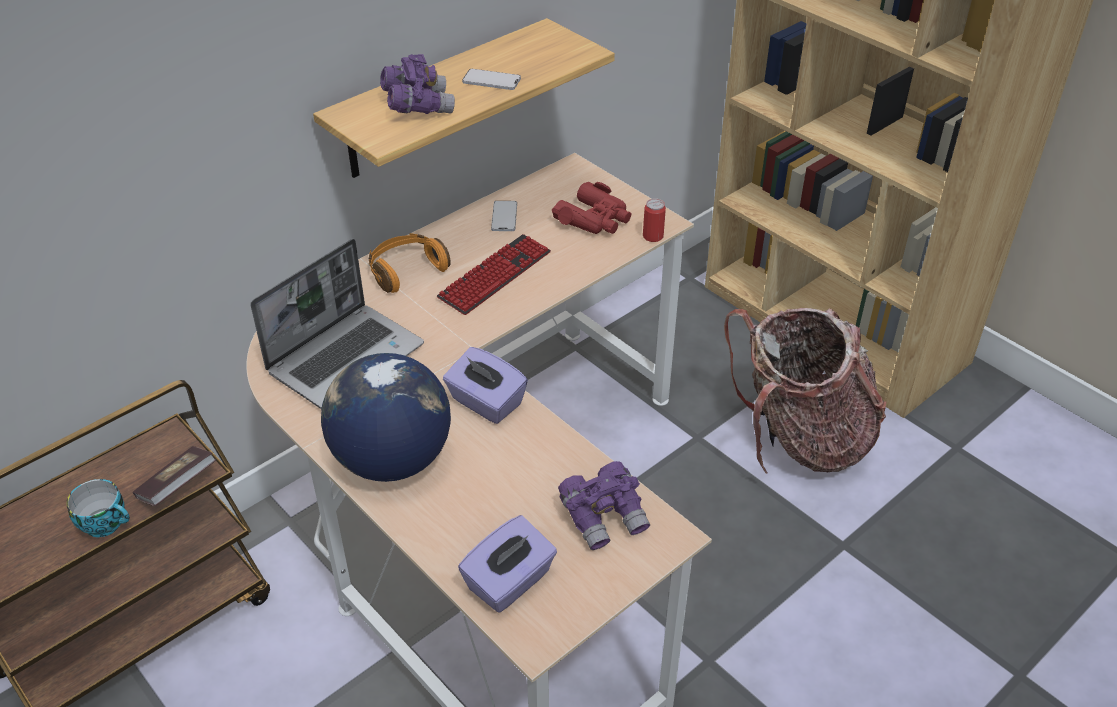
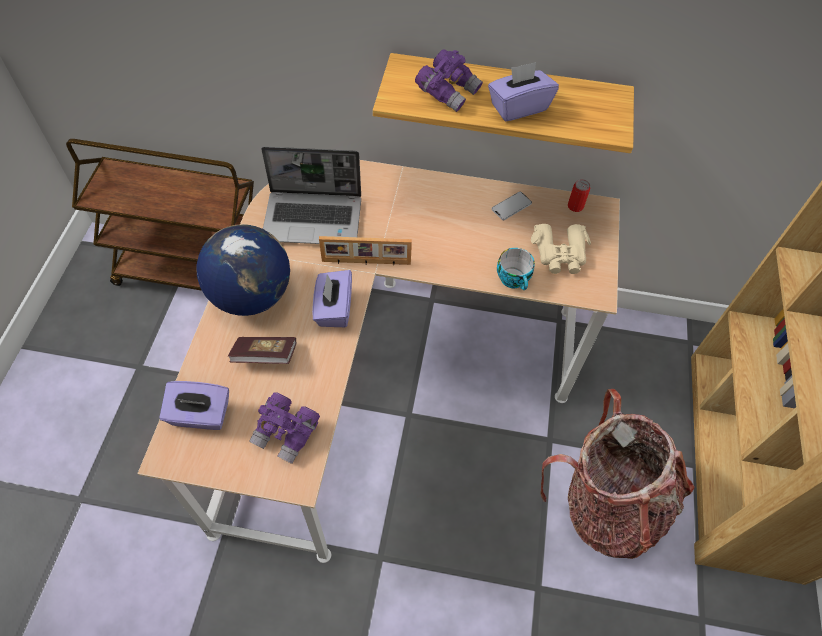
camera: 50 degrees right, 15 degrees up
(106, 523) = (159, 209): cup -> cup (514, 279)
(178, 487) = (203, 218): book -> book (265, 356)
(406, 270) = (412, 194): orange headphones -> none
(454, 348) = (366, 262): none -> picture frame
(491, 81) = (518, 107): phone -> purple tissue box
(495, 275) = (450, 239): keyboard -> none
(594, 219) = (560, 254): red binoculars -> beige binoculars
(653, 236) = (576, 297): can -> can (575, 206)

